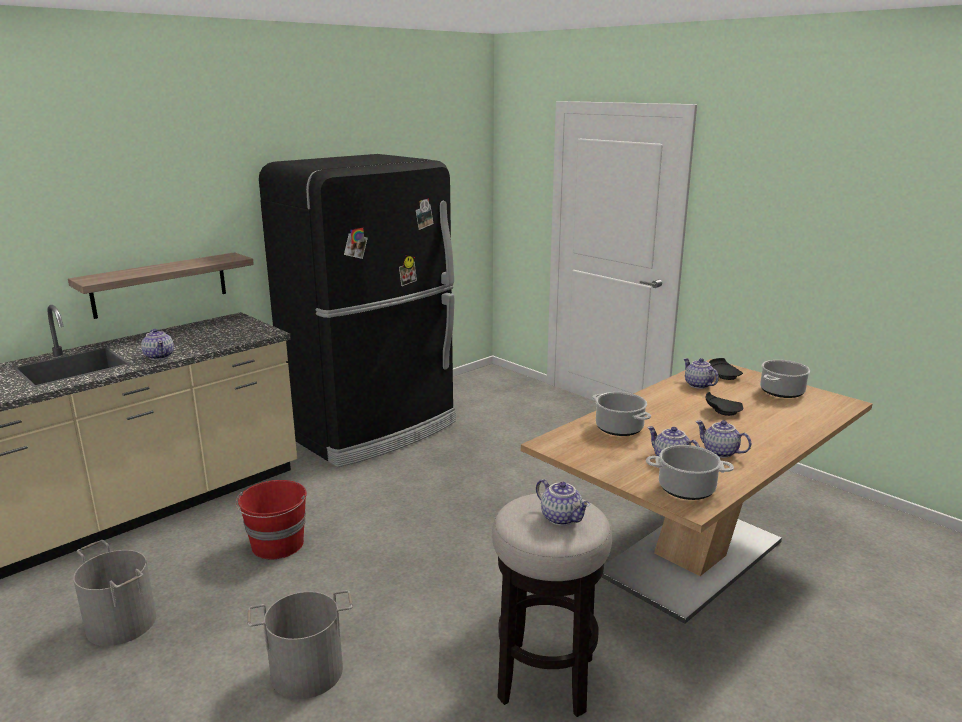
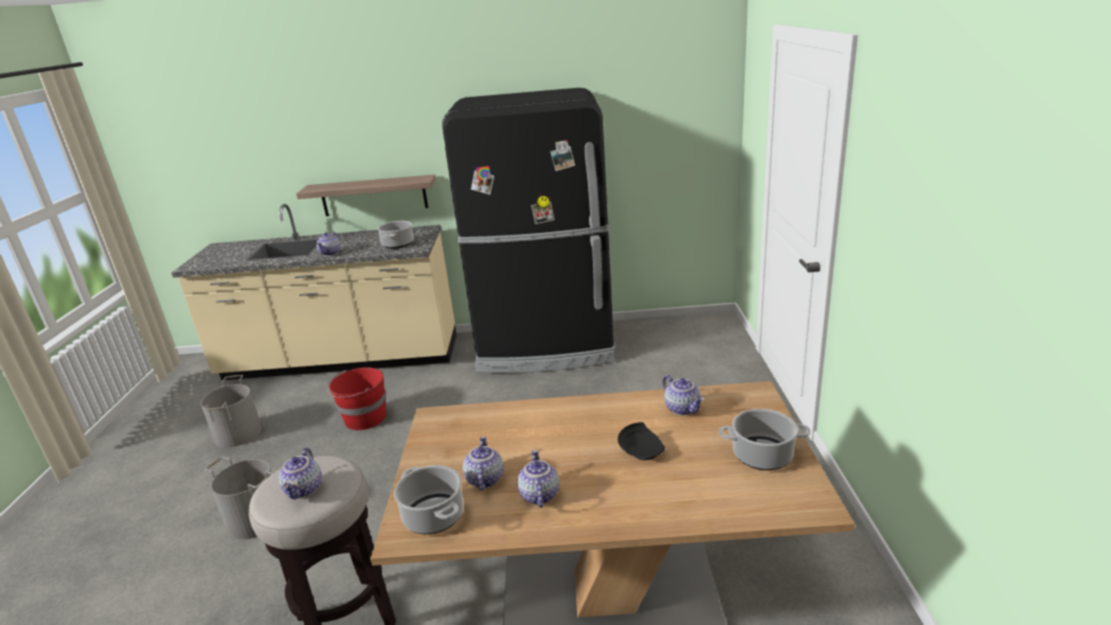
camera: 45 degrees right, 5 degrees up
(620, 428) = (513, 426): cooking pot -> cooking pot (398, 244)
(697, 385) = (683, 408): teapot -> teapot turned 135 degrees clockwise
(724, 375) = (738, 408): black plate -> none

